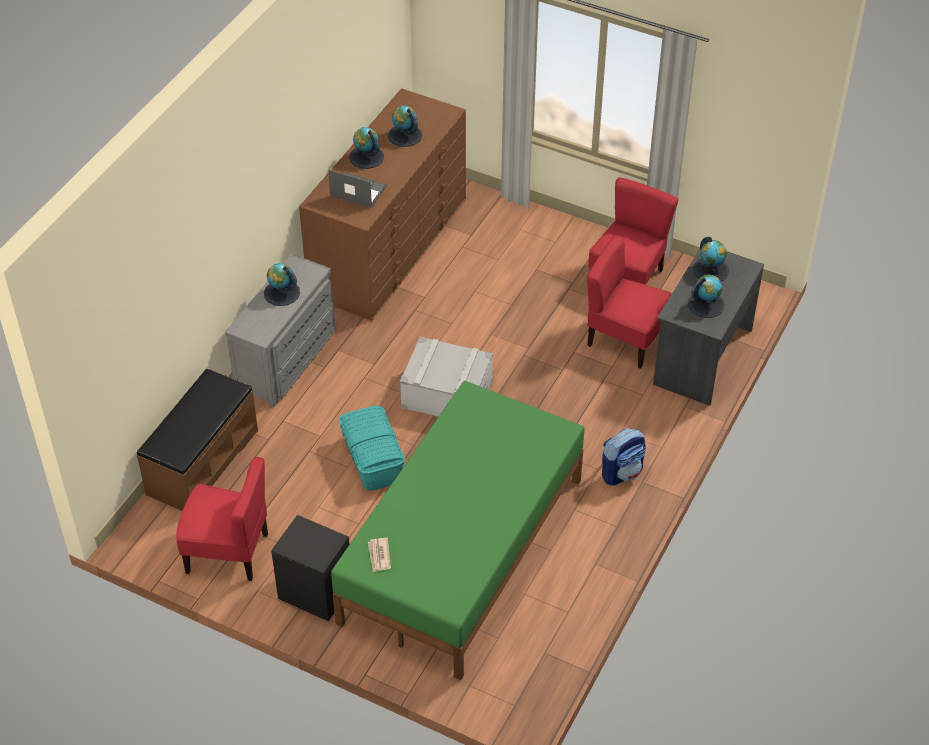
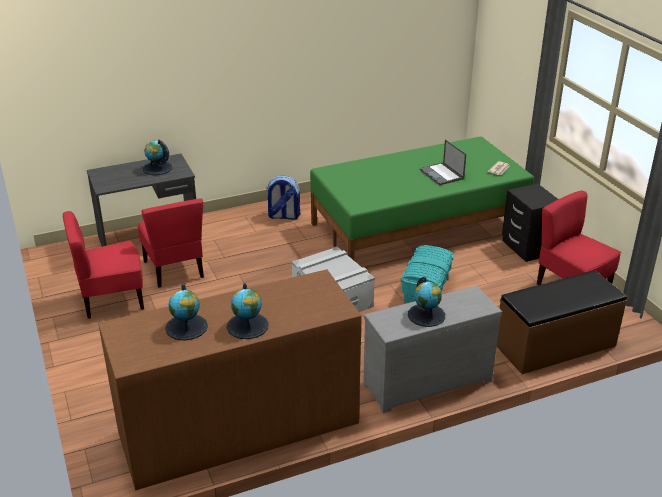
camera: 140 degrees left, 15 degrees down
(357, 191) = (294, 301): laptop -> laptop (442, 174)
(711, 270) = (121, 180): globe -> none

